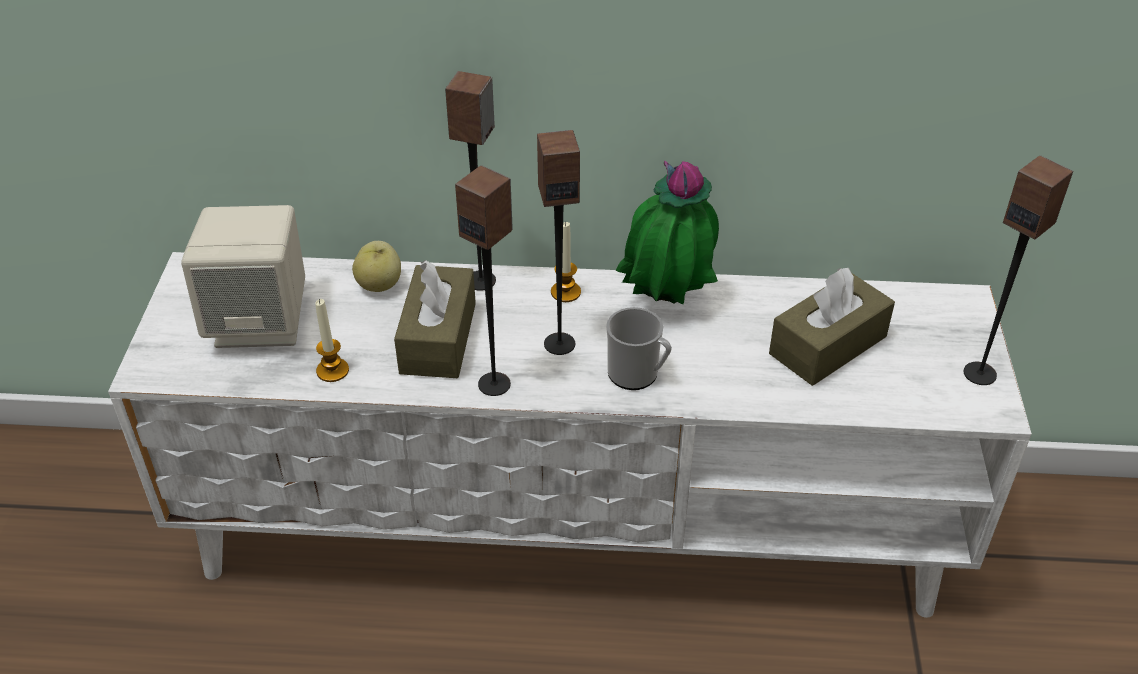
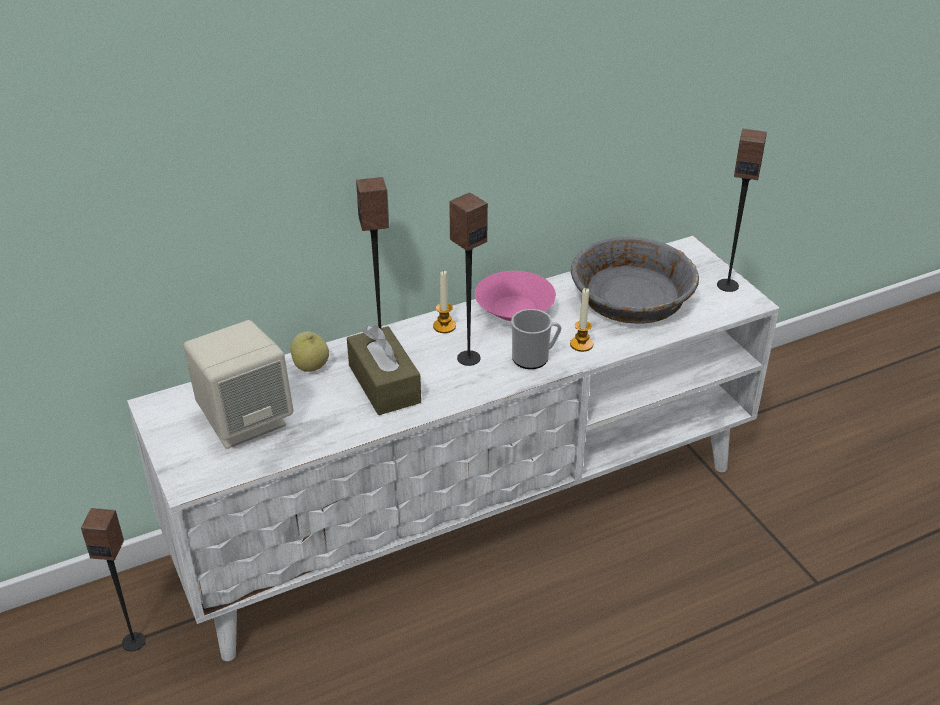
camera: 30 degrees left, 5 degrees down
(332, 370) = (329, 431): candle -> candle (581, 344)
(495, 384) = (448, 397): speaker -> speaker (134, 641)
(665, 304) = (515, 311): potted plant -> pink bowl
(828, 345) = (632, 300): brown tissue box -> grey bowl

